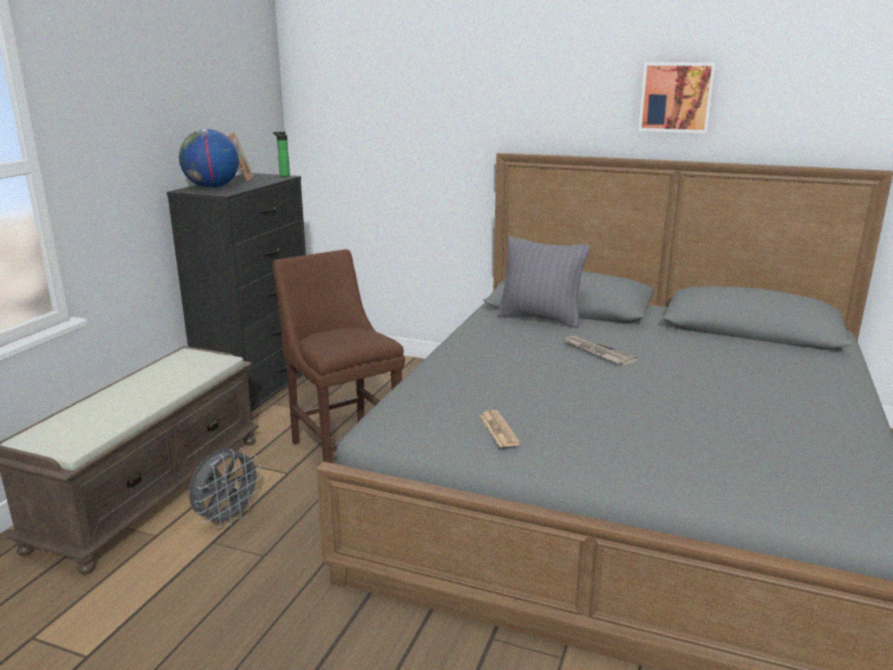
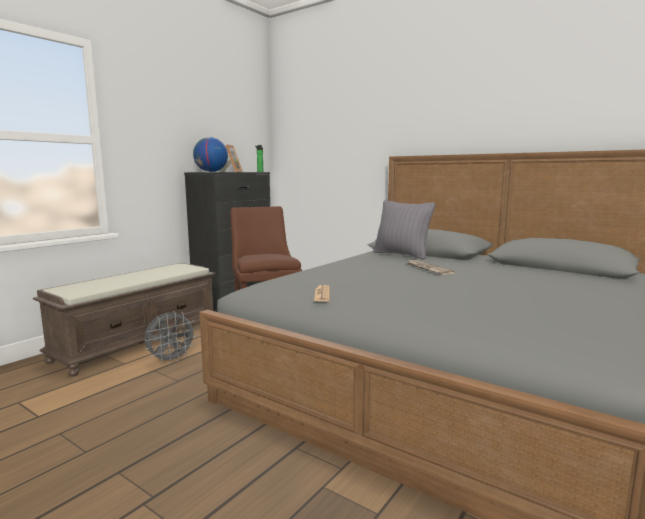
camera: 15 degrees right, 10 degrees down
(676, 97) = (508, 110): picture -> none

